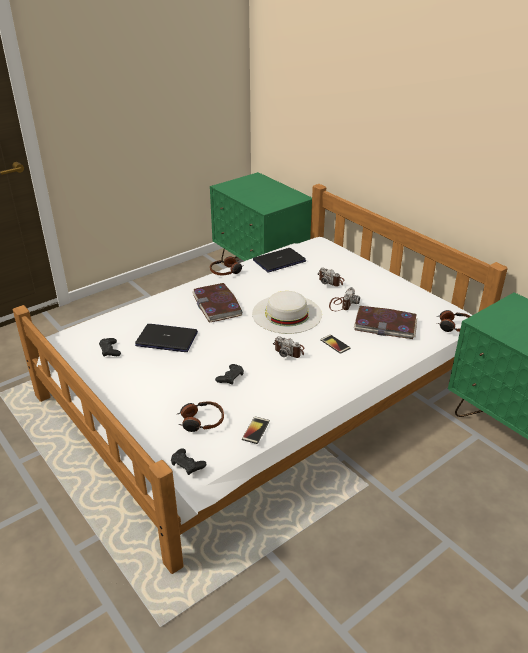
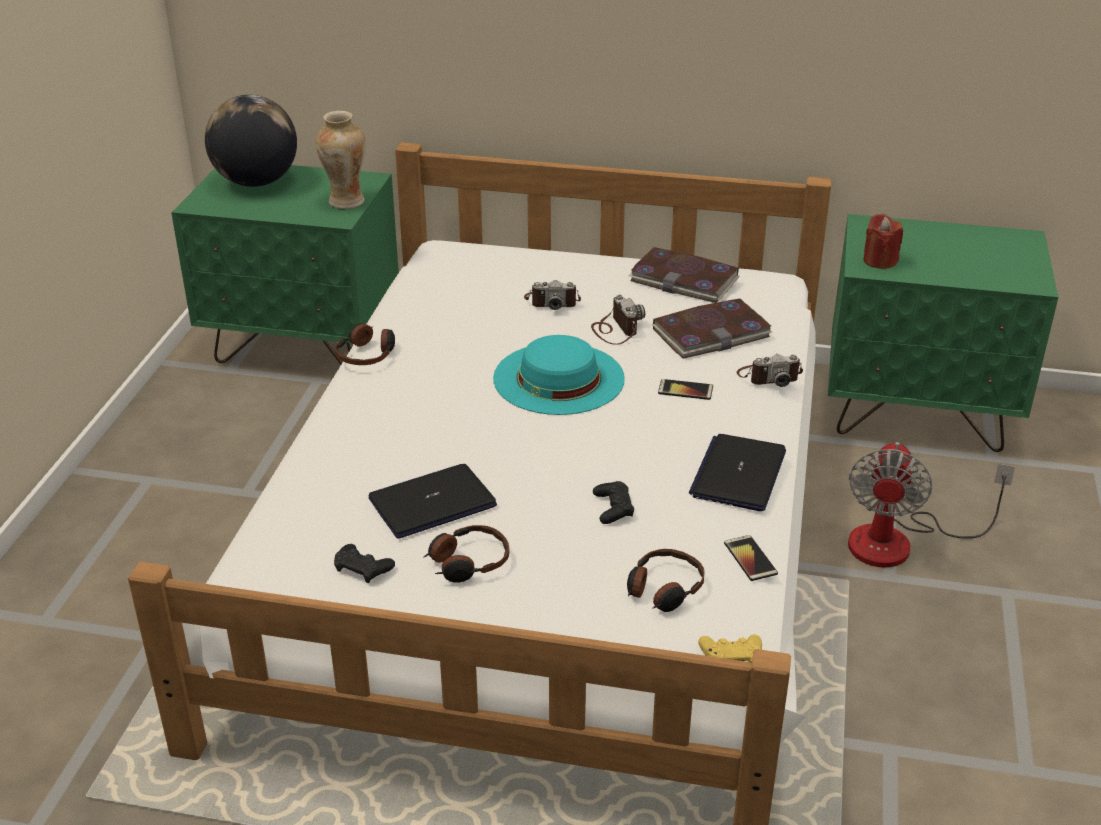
camera: 40 degrees left, 0 degrees up
(187, 464) = (731, 655): black game controller -> yellow game controller
(217, 305) = (433, 413): book -> book (684, 280)
(256, 184) = (256, 182): none -> globe
(278, 203) = (346, 202): none -> vase
(279, 261) = (429, 303): laptop -> laptop (738, 474)
(286, 314) = (558, 378): white hat -> turquoise hat
(289, 350) = (638, 428): camera -> camera (769, 376)
(420, 483) = (899, 542): none -> fan
(454, 327) = (793, 297): headphones -> headphones (467, 562)
(495, 321) = (879, 261): none -> red candle

